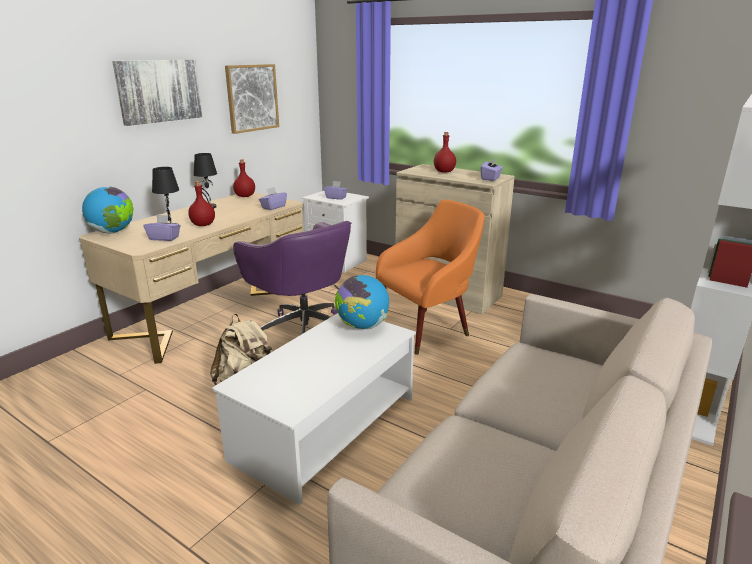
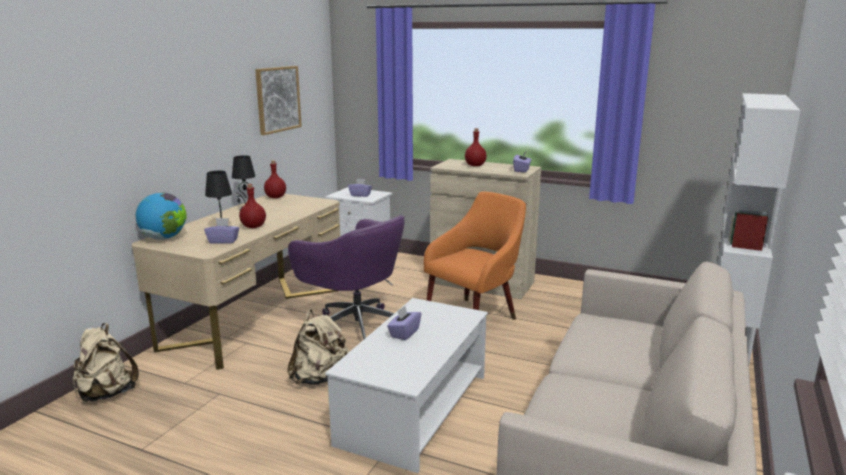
camera: 10 degrees left, 5 degrees down
(46, 378) = (106, 394): none -> beige backpack
(159, 91) = (200, 96): picture -> none
(273, 207) = (312, 206): purple tissue box -> purple tissue box (404, 333)
(362, 326) = (437, 311): globe -> none

